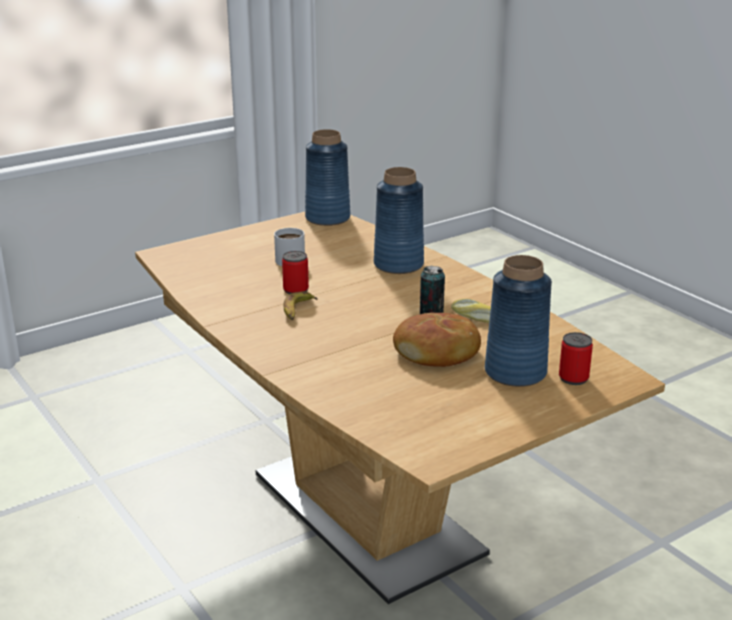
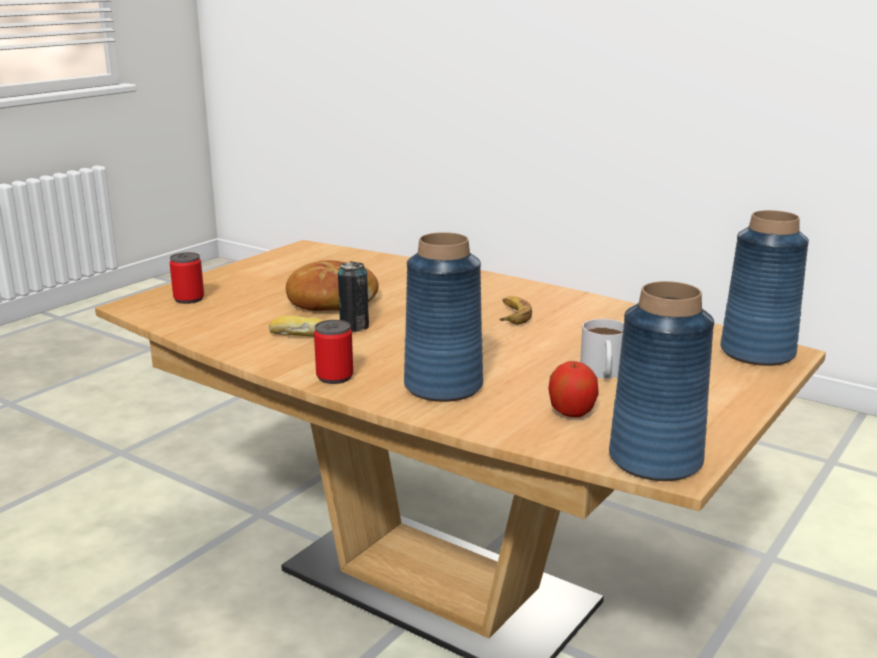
camera: 160 degrees right, 5 degrees down
(296, 290) = (542, 334): can -> can (334, 377)
(340, 241) = (571, 413): none -> apple
(514, 372) = (248, 296): blue vase -> blue vase (758, 352)

